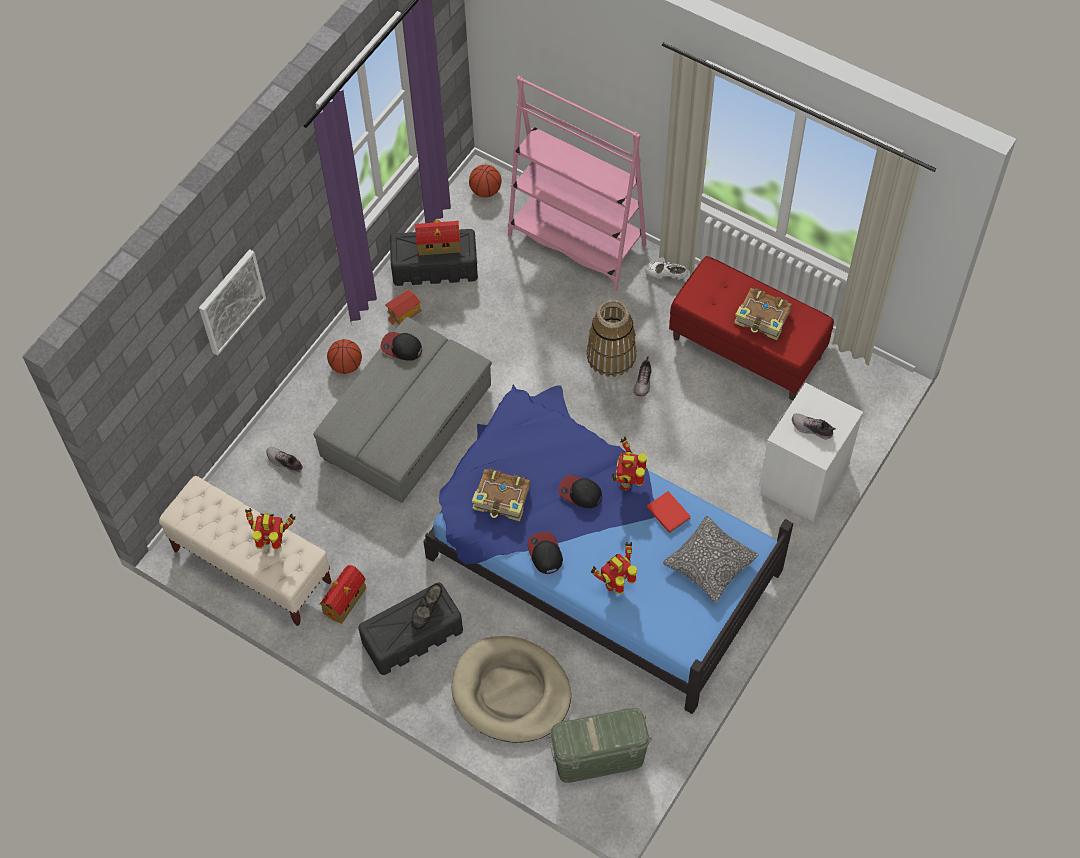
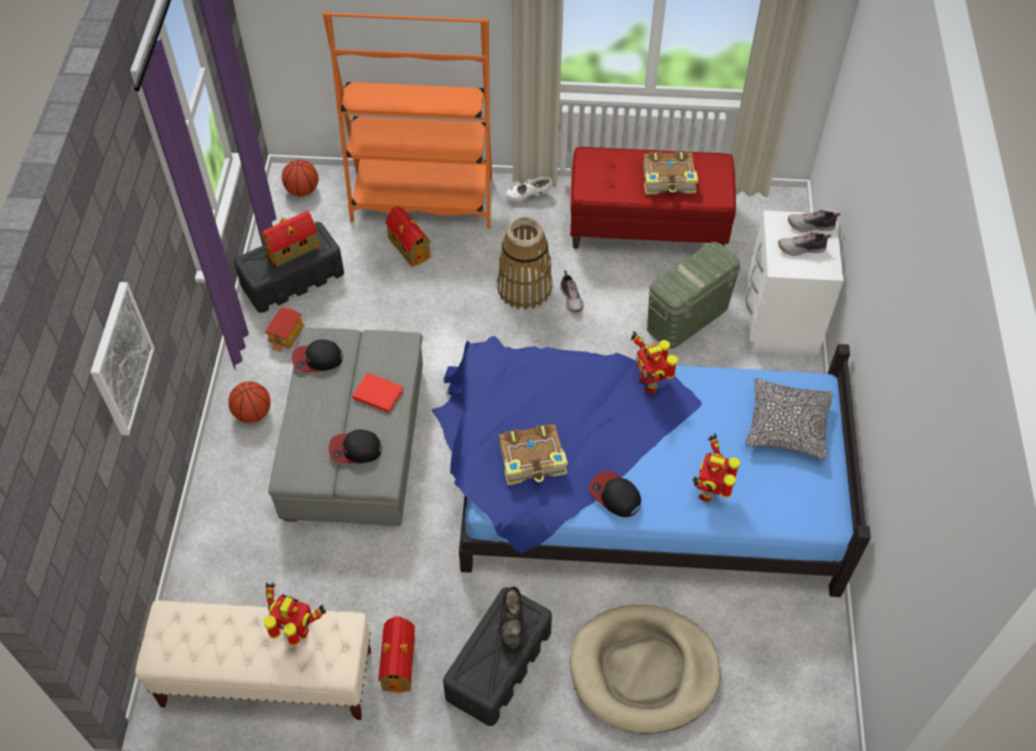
camera: 30 degrees left, 5 degrees down
(273, 542) = (296, 632): toy robot -> toy robot turned 45 degrees clockwise
(285, 462) = (241, 544): shoe -> shoe (811, 226)
(541, 279) = (409, 247): none -> toy house
(577, 241) = (422, 199): pink bookcase -> orange bookcase
(580, 493) = (610, 416): cap -> cap (355, 449)
(598, 758) = (781, 694): green storage box -> green storage box (687, 317)
(668, 511) = (710, 394): red book -> red book (377, 393)

